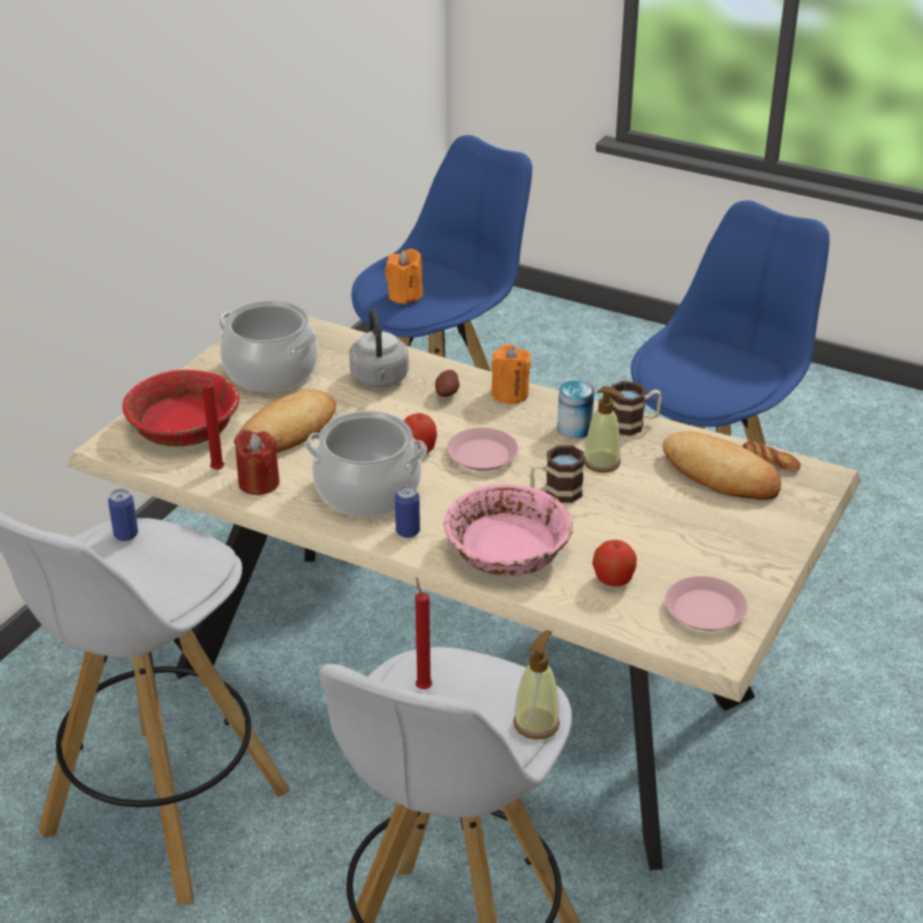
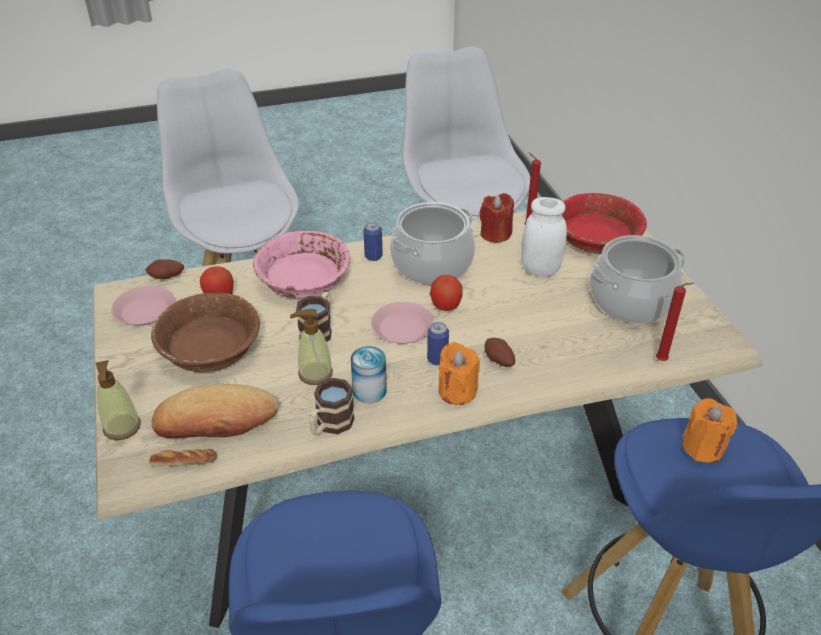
camera: 135 degrees right, 5 degrees up
(126, 535) = (505, 181): can -> can (437, 359)
(288, 431) = (540, 270): bread -> white jar
(380, 380) = (559, 341): grey kettle -> none
(423, 687) = (263, 202): red candle -> red candle (663, 361)
(536, 723) = (190, 215): soap dispenser -> soap dispenser (122, 427)
(648, 638) = (167, 278): none -> potato
(672, 534) = (209, 347): none -> brown bowl

